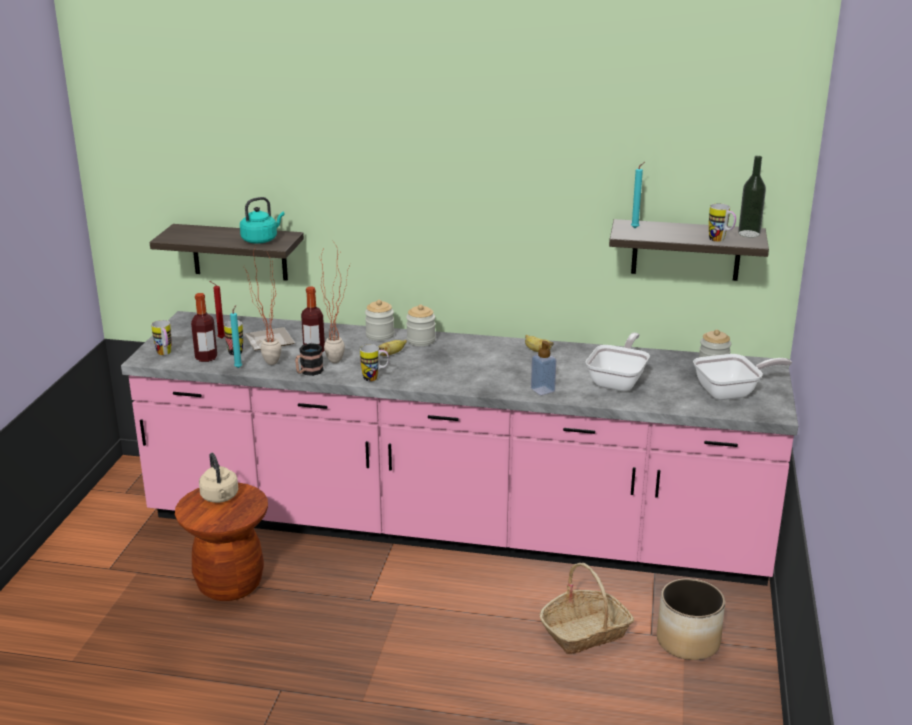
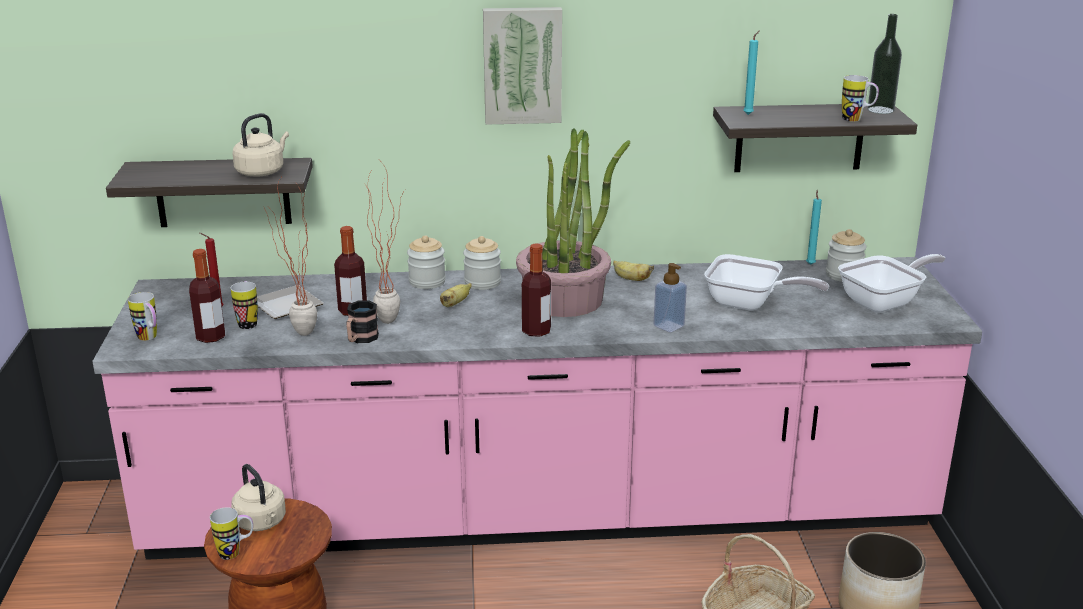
camera: 15 degrees left, 0 degrees up
(239, 367) = (263, 344): turquoise candle -> turquoise candle (810, 264)
(261, 240) = (262, 171): turquoise kettle -> beige kettle
(375, 378) = (452, 336): mug -> mug (236, 553)
(439, 382) = (536, 331): none -> bottle
(461, 174) = (522, 65): none -> picture
(475, 360) = (564, 299): none -> potted plant
(618, 381) = (750, 304): frying pan -> frying pan turned 105 degrees clockwise

